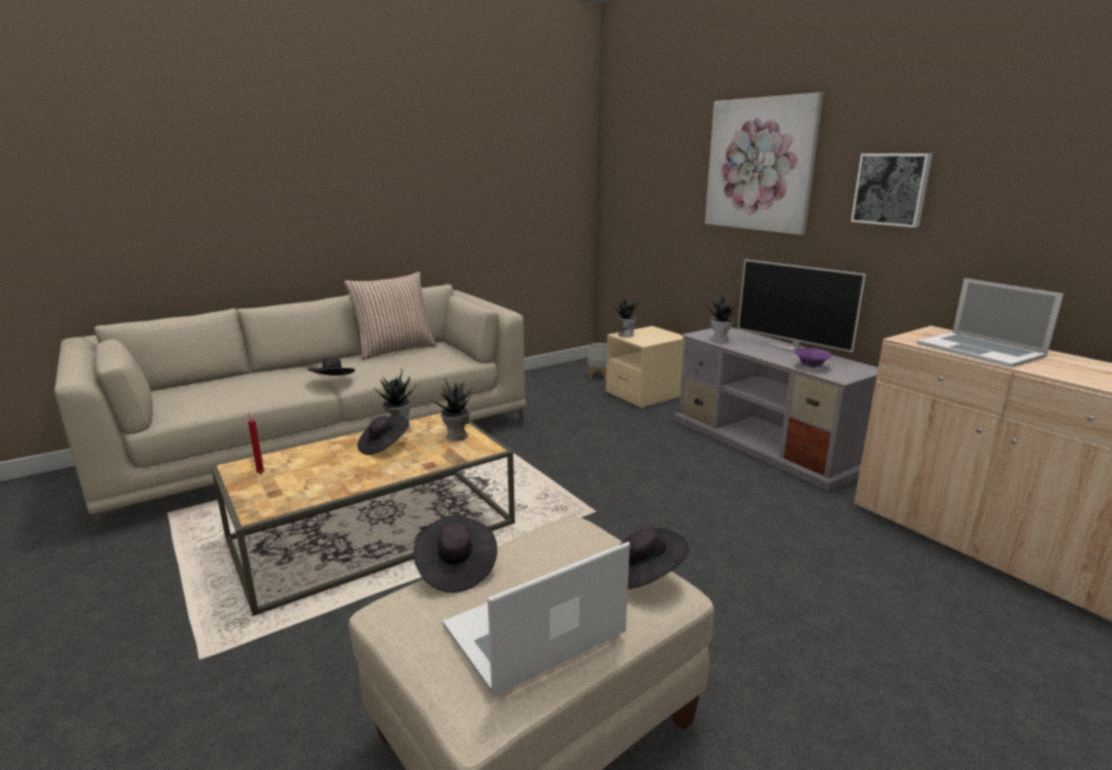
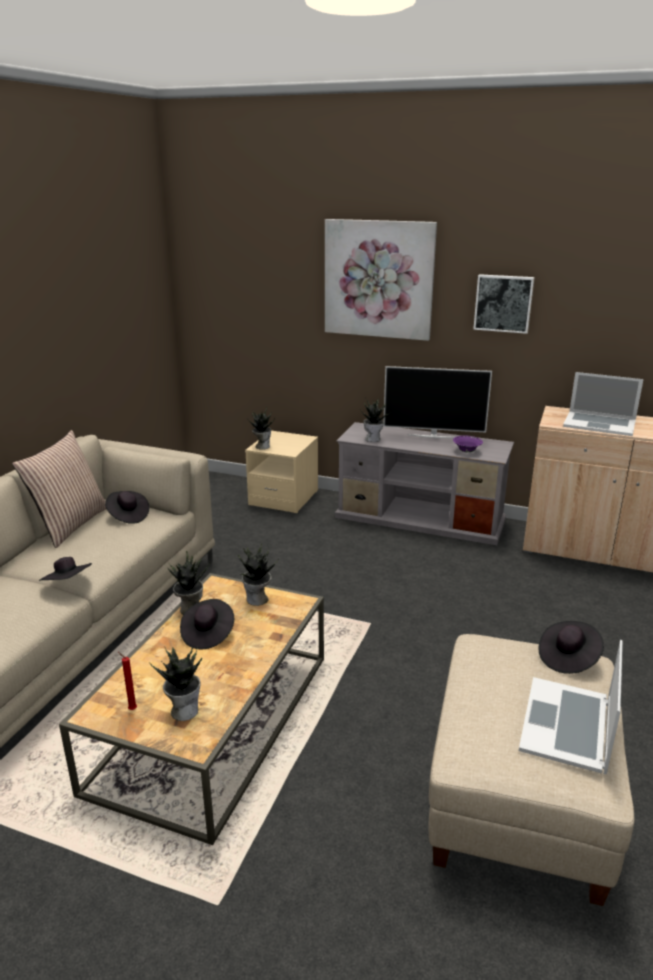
camera: 35 degrees left, 5 degrees up
(288, 487) = (184, 710): none -> potted plant
(455, 569) = (463, 709): black hat -> black hat (128, 516)
(599, 376) = (222, 490): grey planter -> none

